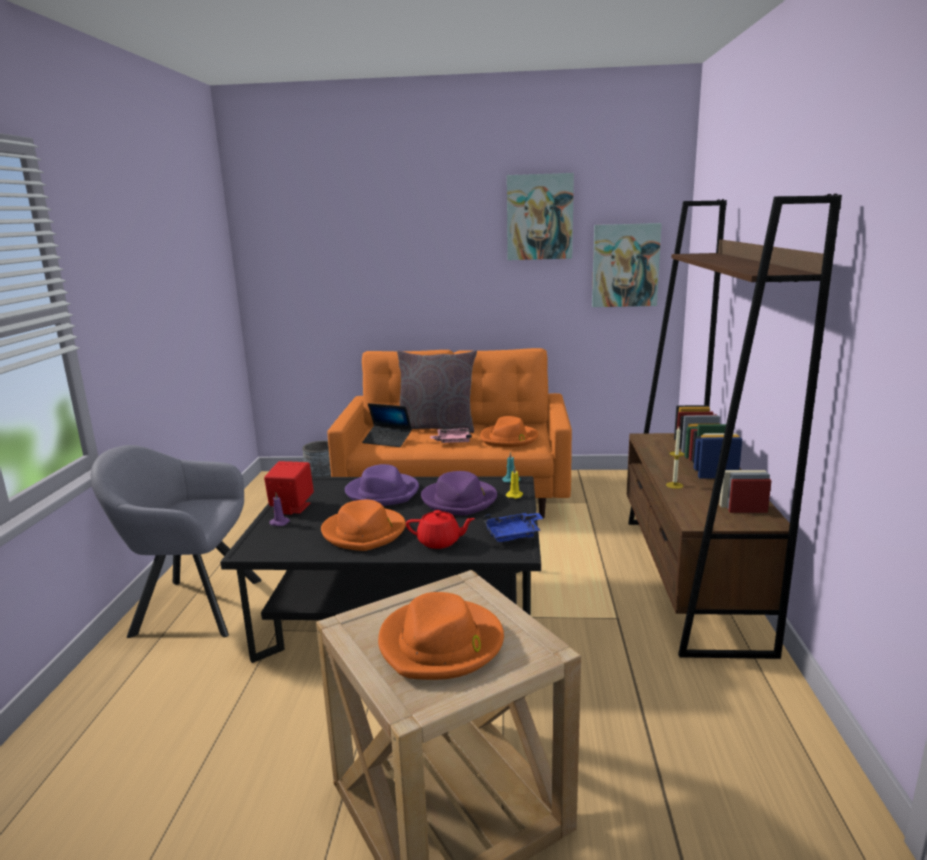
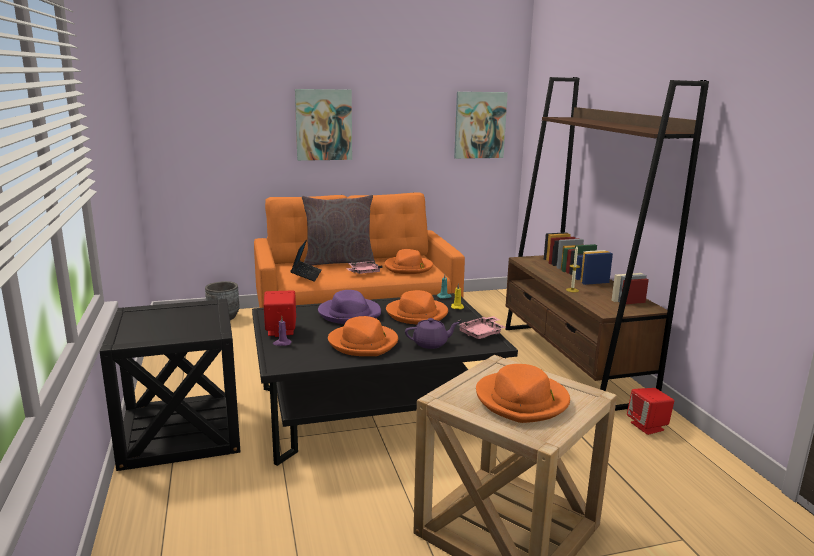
camera: 20 degrees left, 0 degrees up
(190, 606) = (181, 432): grey armchair -> black side table
(387, 441) = (306, 275): laptop -> laptop turned 90 degrees counterclockwise
(440, 542) = (431, 344): red teapot -> purple teapot
(460, 500) = (417, 314): purple hat -> orange hat
(513, 534) = (482, 333): blue tray -> pink tray
(539, 217) = (414, 83): picture -> picture (323, 124)
(742, 689) = (647, 426): none -> red speaker

